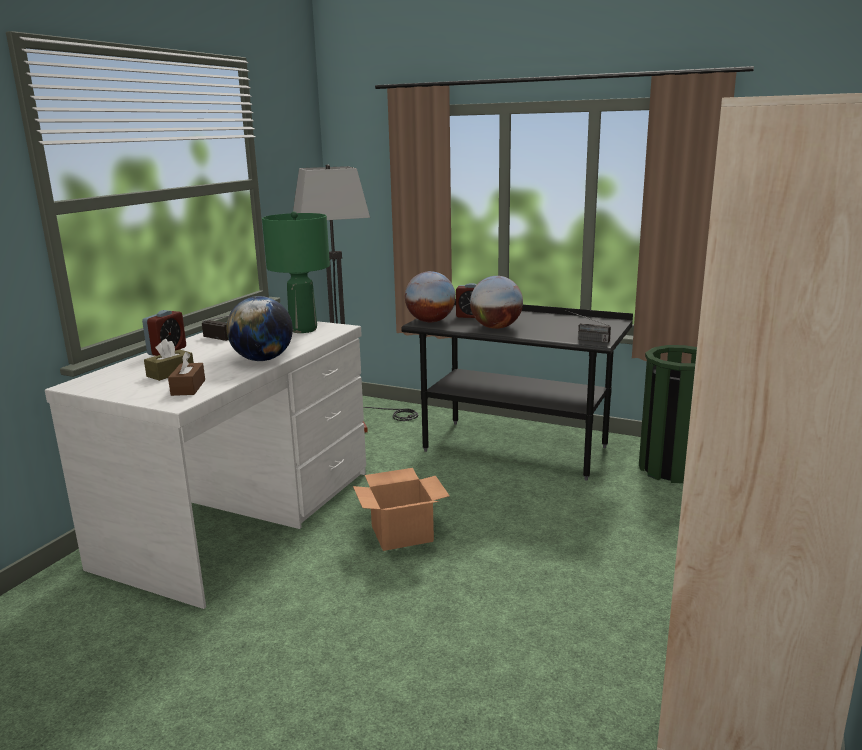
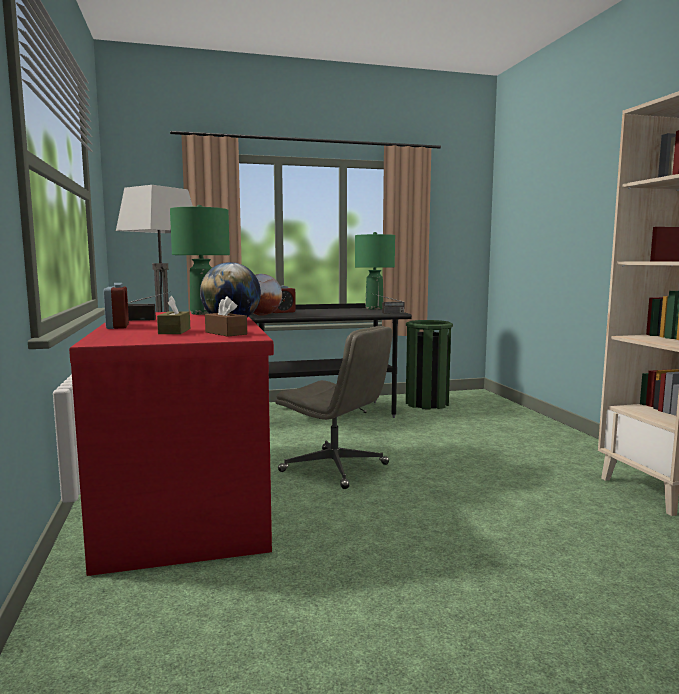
camera: 40 degrees left, 10 degrees down
(243, 517) = (187, 495): white desk -> red desk
(401, 534) = (336, 468): cardboard box -> grey office chair
(496, 327) = (317, 314): globe -> none
(605, 322) = (374, 308): none -> green table lamp

